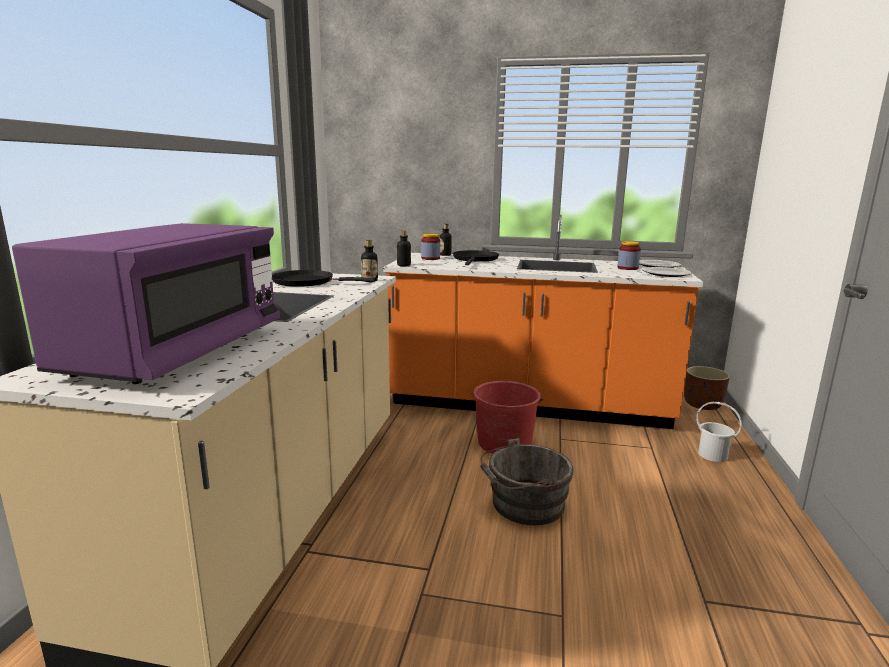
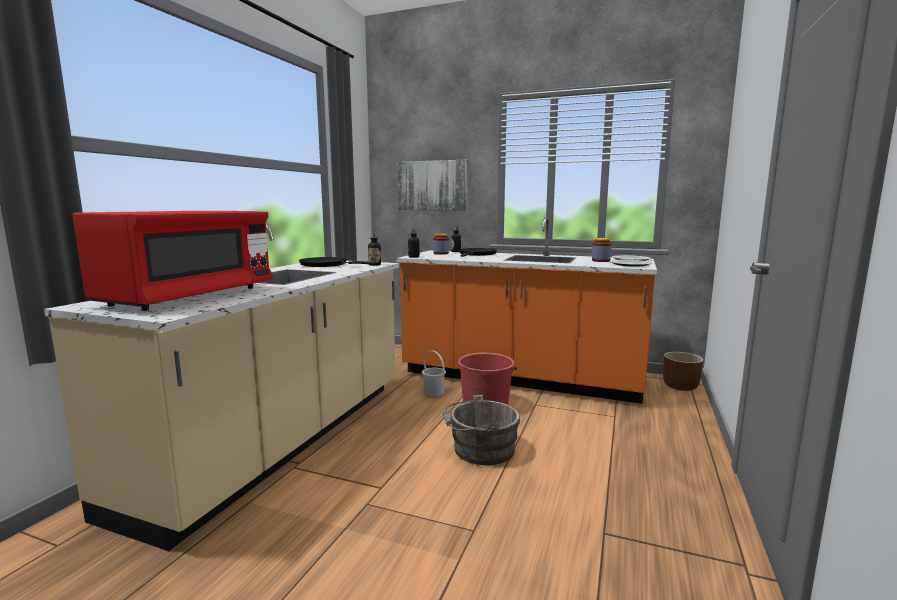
camera: 10 degrees right, 5 degrees down
(177, 352) = (189, 297): purple microwave -> red microwave
(410, 170) = (433, 185): none -> picture
(712, 455) = (669, 425): white bucket -> white bucket (433, 392)

